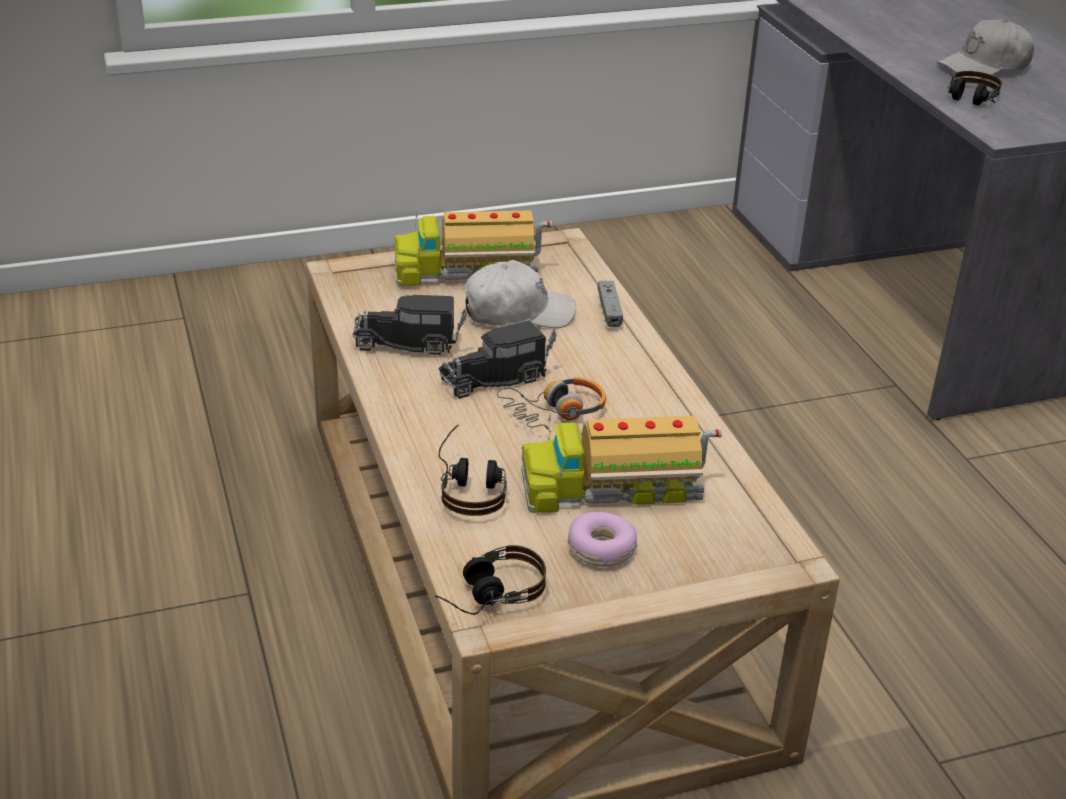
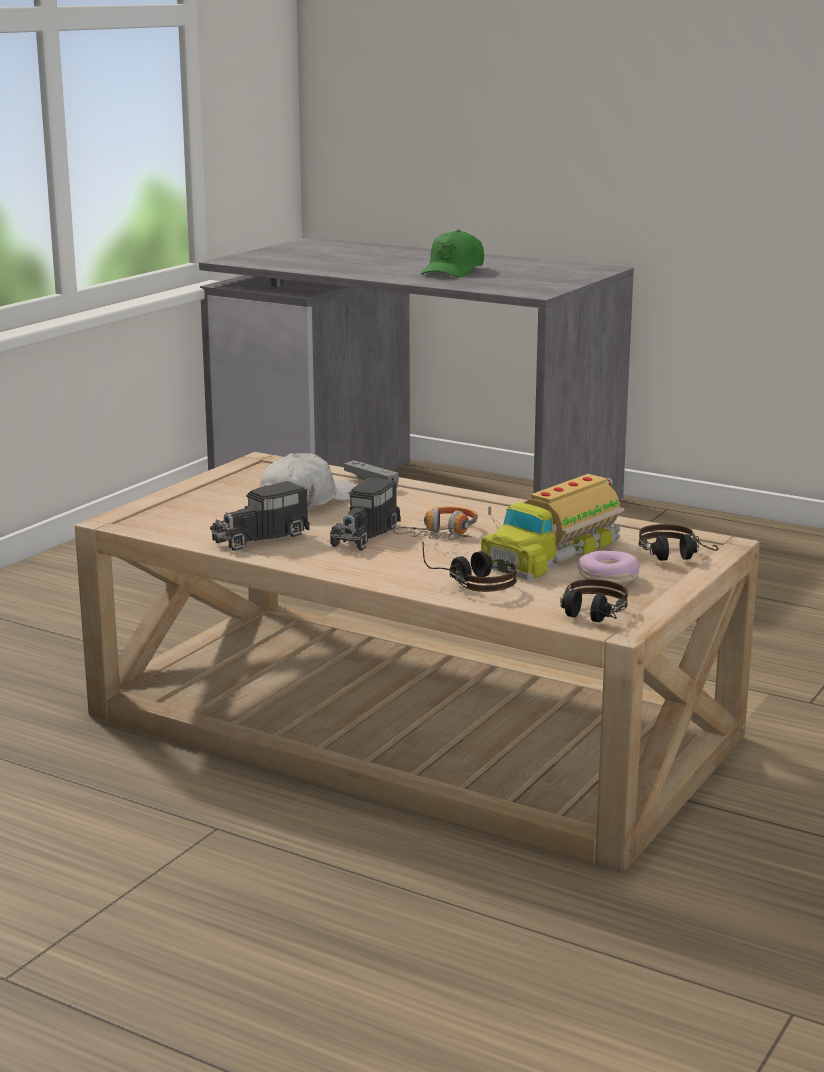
camera: 40 degrees left, 15 degrees down
(467, 268) = (218, 491): toy truck -> none
(971, 102) = (483, 285): headphones -> headphones (677, 558)
(985, 67) = (453, 271): white cap -> green cap

